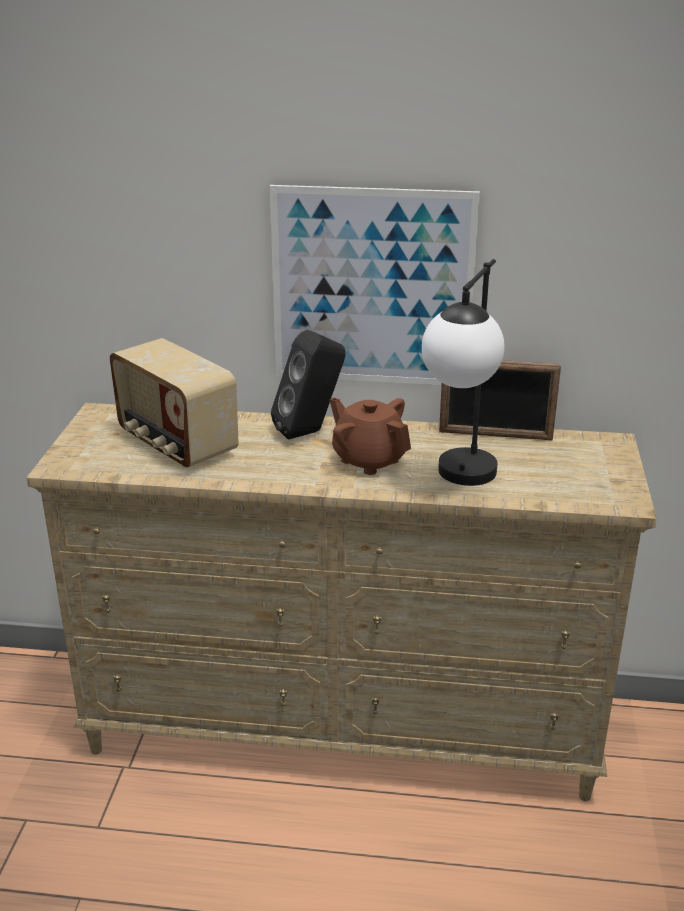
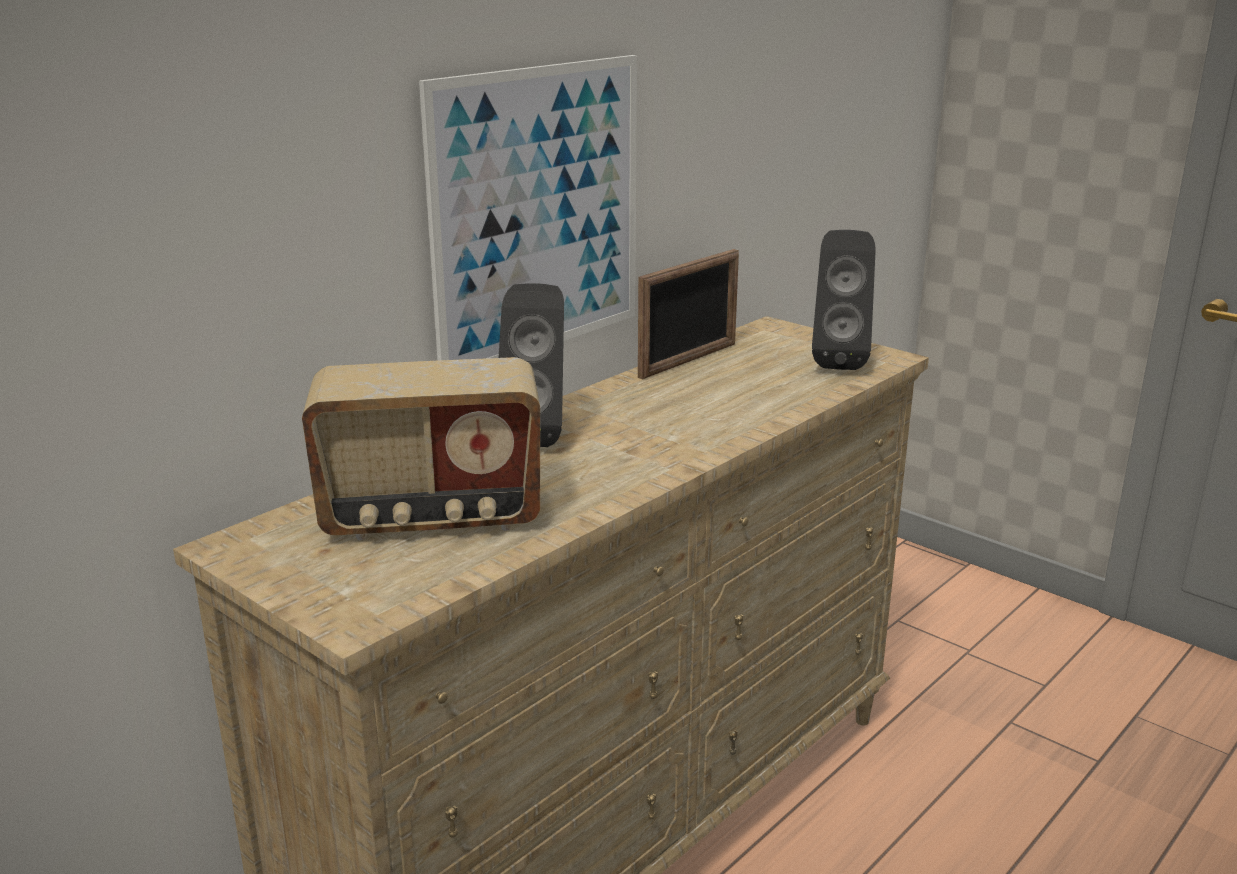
camera: 55 degrees left, 5 degrees down
(369, 460) = (653, 426): brown teapot -> none
(460, 482) = (764, 403): table lamp -> none
(582, 486) = (838, 361): none -> black speaker

